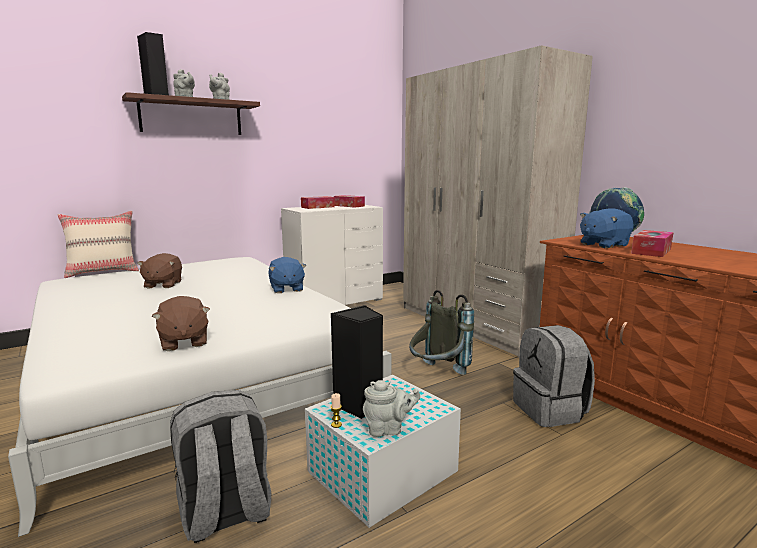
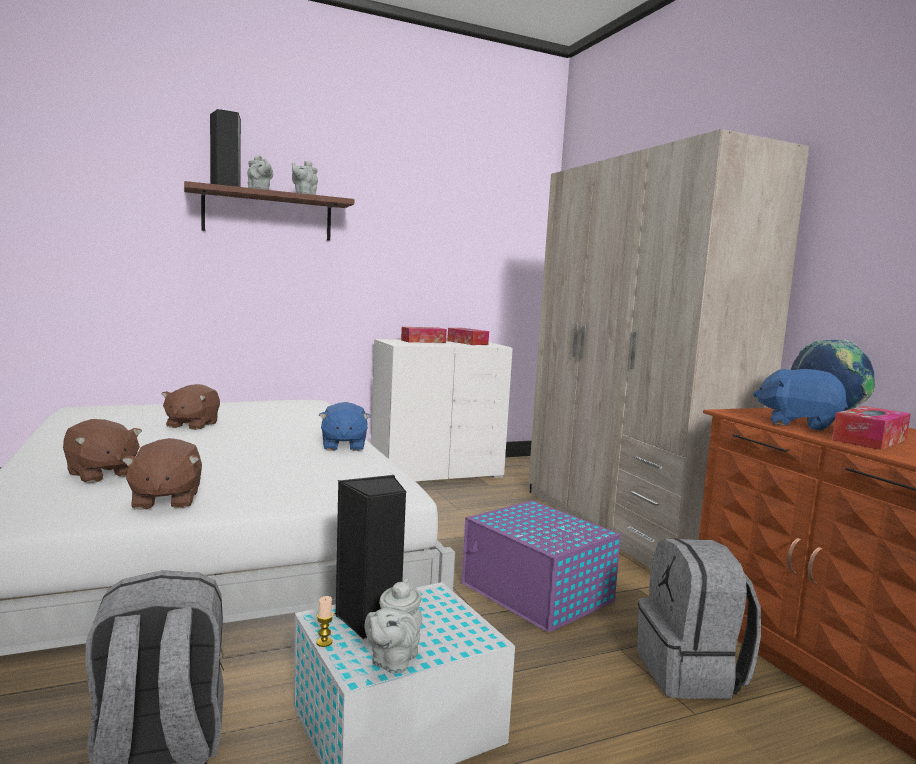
camera: 10 degrees right, 5 degrees down
(103, 272) = (134, 403): beige pillow -> none
(119, 328) = (101, 474): none -> brown plush toy
(388, 429) = (392, 661): grey teapot -> grey teapot turned 105 degrees clockwise
(437, 375) = (538, 594): grey backpack -> purple storage box
(603, 245) = (798, 424): blue plush toy -> blue plush toy turned 45 degrees clockwise

